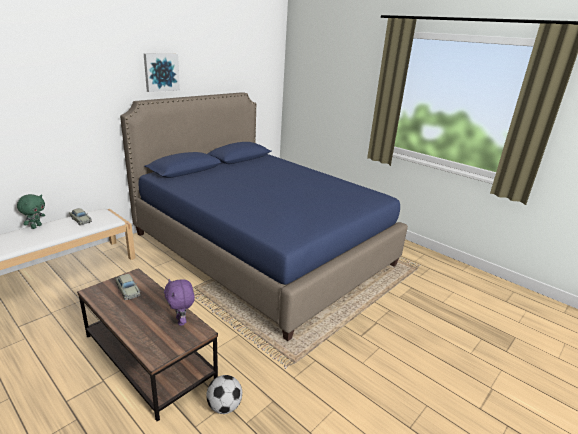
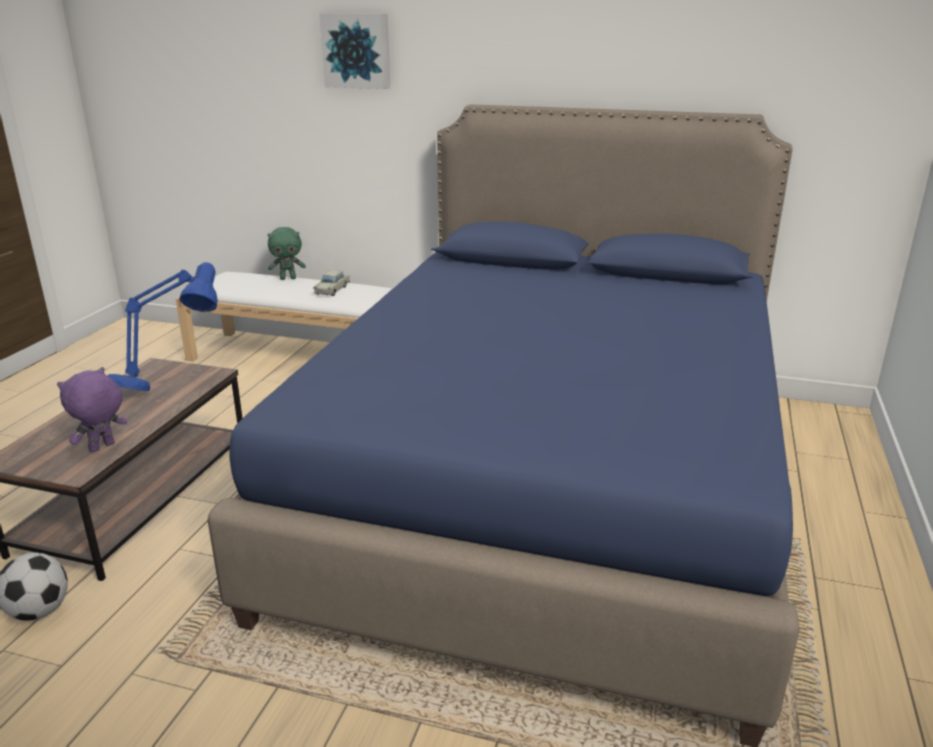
camera: 65 degrees right, 0 degrees up
(128, 290) = (169, 384): beige toy car -> blue table lamp
(161, 72) = (538, 51): picture -> picture (357, 51)

